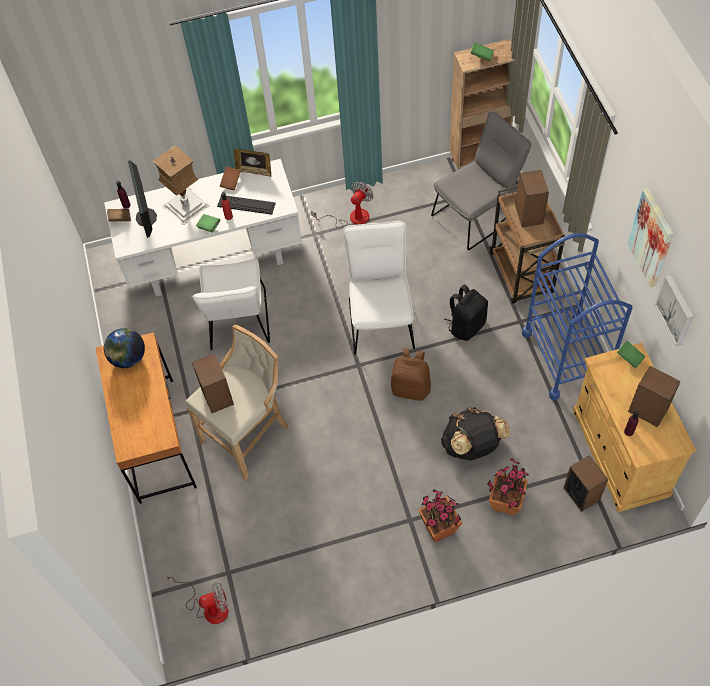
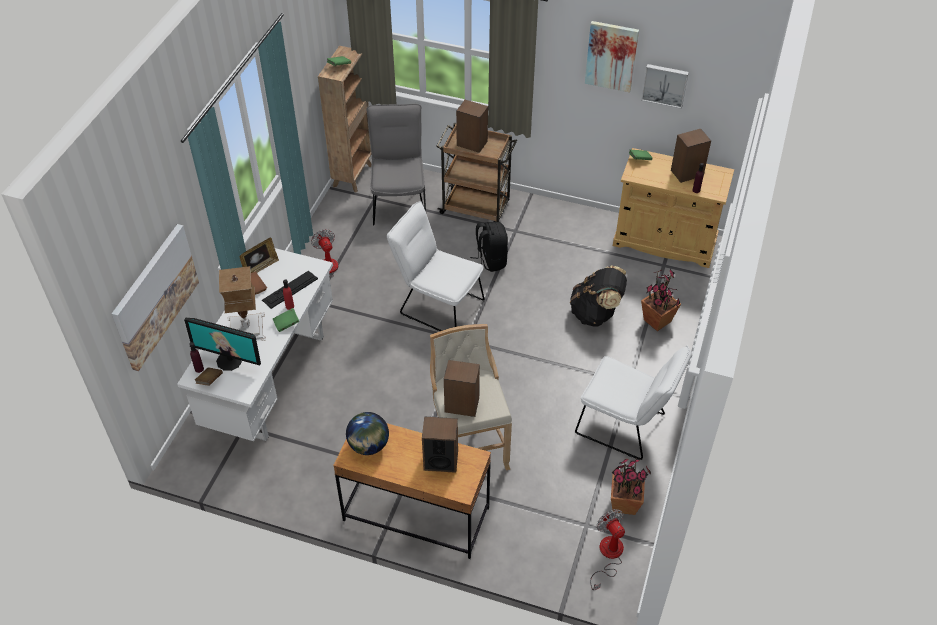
camera: 60 degrees left, 10 degrees down
(115, 127) = (155, 296): none -> picture
(208, 607) = (608, 555): fan -> fan turned 45 degrees counterclockwise
(238, 324) = (353, 397): white chair -> white chair (626, 426)
(411, 388) = (516, 320): brown backpack -> none
(439, 529) = (649, 369): potted plant -> potted plant (624, 504)
(566, 357) = (566, 224): blue cart -> none
(581, 494) = (681, 278): speaker -> speaker (440, 460)

